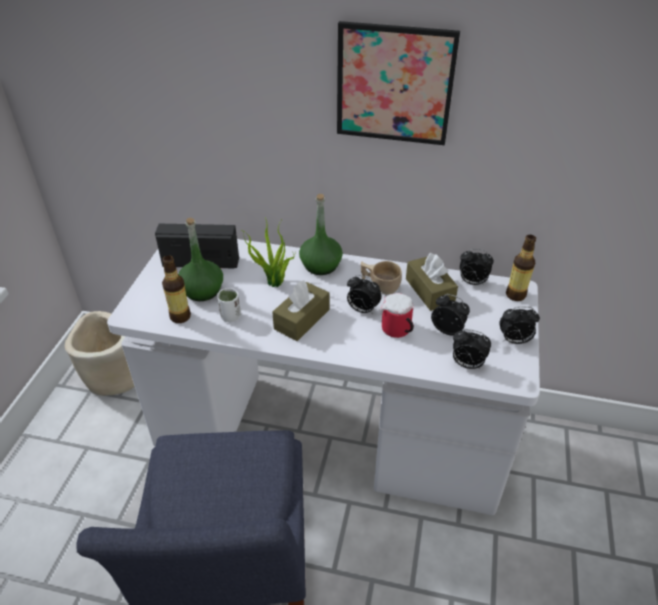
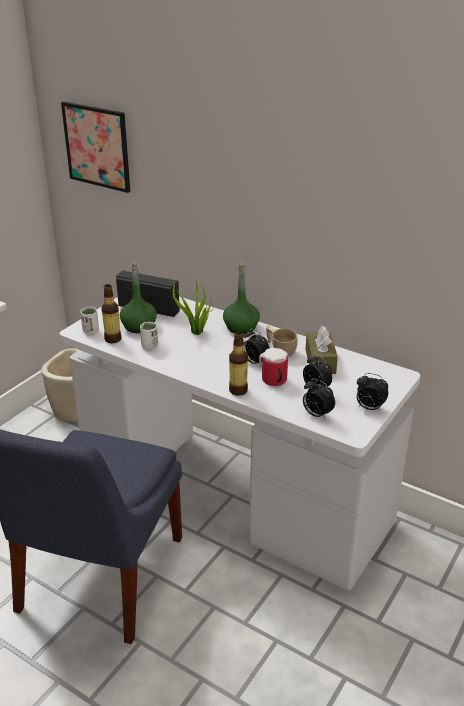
camera: 20 degrees right, 10 degrees down
(146, 311) = (91, 331): none -> white cup
(302, 319) = (203, 359): brown tissue box -> none
(394, 84) = (306, 180): picture -> picture (97, 146)
(472, 282) = (361, 362): alarm clock -> none
(515, 295) = (394, 378): bottle -> bottle (238, 390)

